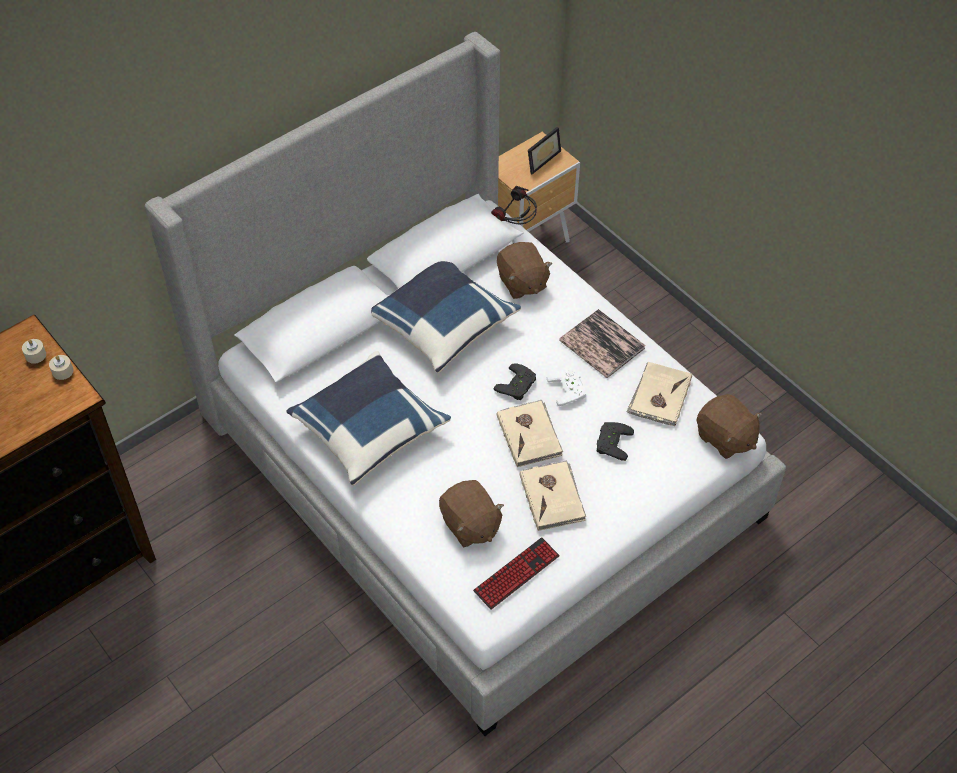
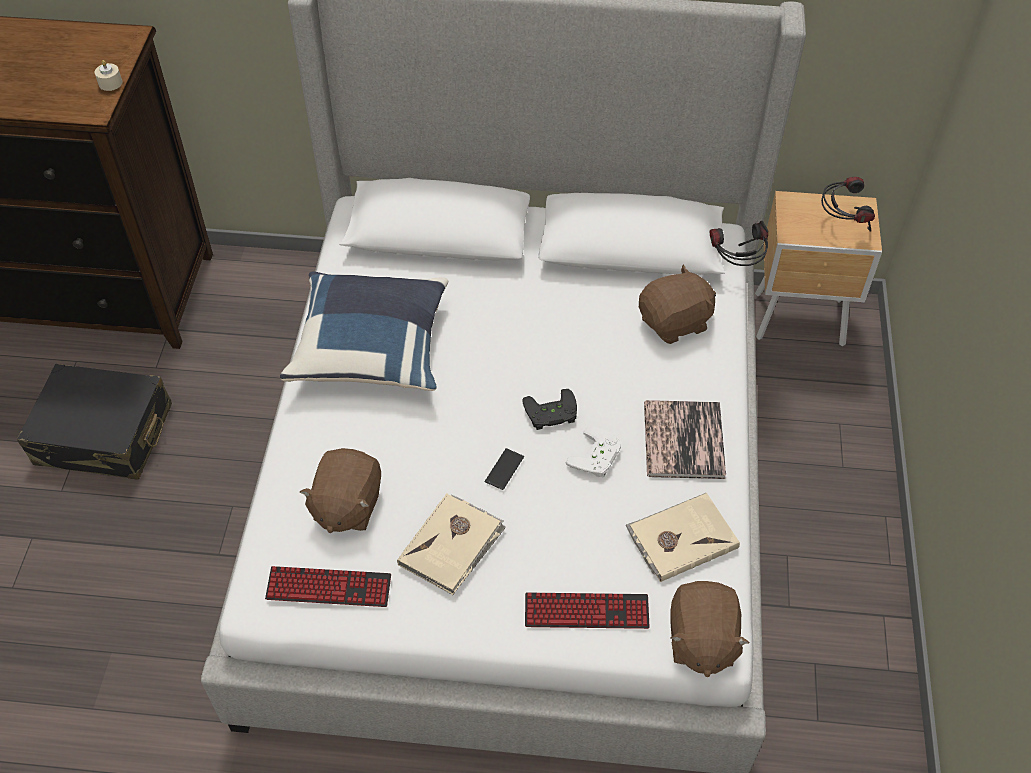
camera: 45 degrees right, 0 degrees up
(35, 355) = (110, 57): beige candle -> none
(176, 654) = (104, 435): none -> black suitcase
(442, 325) = (550, 306): blue pillow -> none
(522, 283) = (675, 322): brown plush toy -> brown plush toy turned 135 degrees counterclockwise
(530, 435) = (504, 469): beige book -> phone
(540, 159) = (841, 222): picture frame -> headphones
(611, 442) = (575, 542): black game controller -> none
(658, 471) = (586, 612): none -> keyboard

